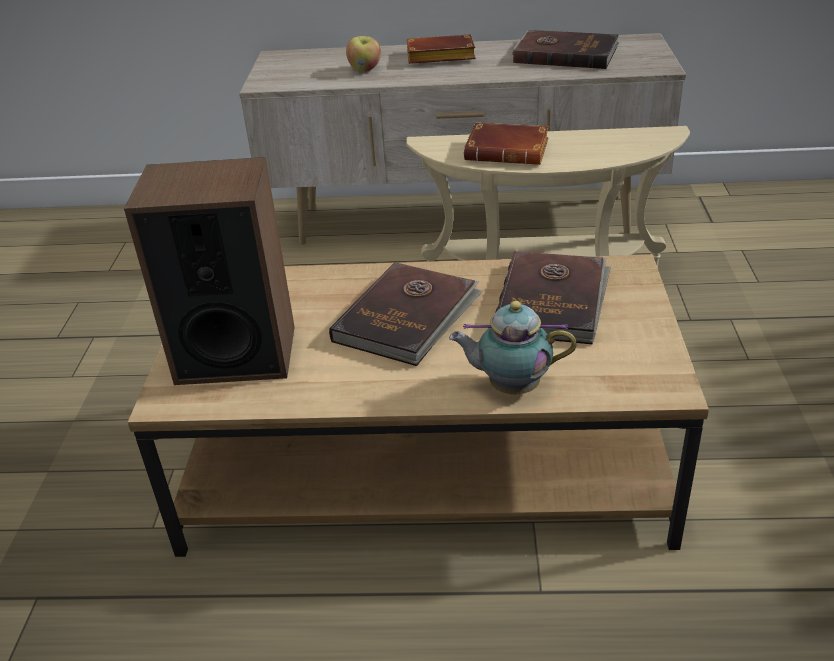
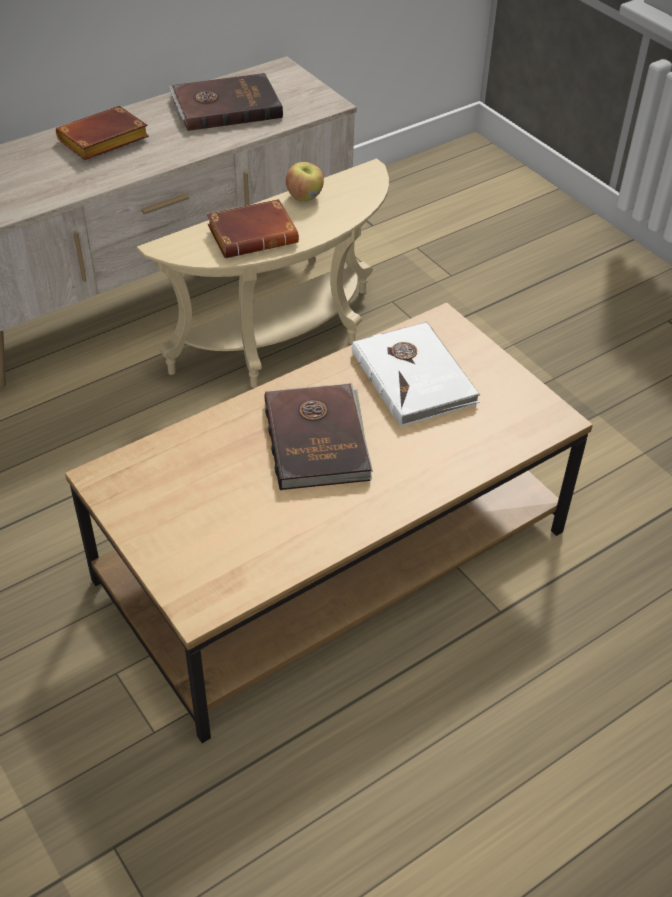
camera: 40 degrees left, 10 degrees up
(236, 354) = (210, 538): speaker -> none
(365, 69) = (40, 179): apple -> apple (305, 196)
(510, 386) = (454, 466): teapot -> none
(553, 301) = (414, 376): brown book -> white book

